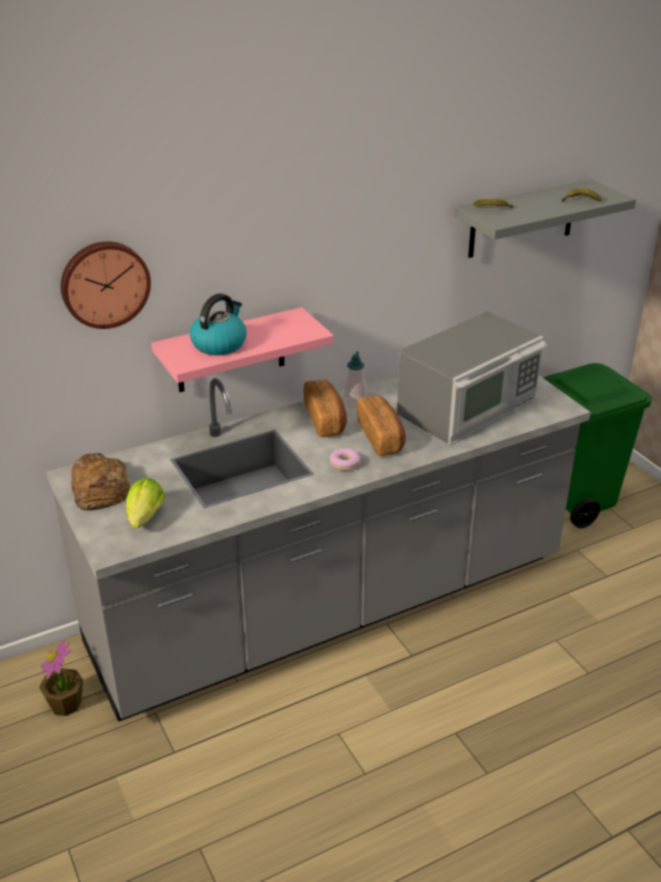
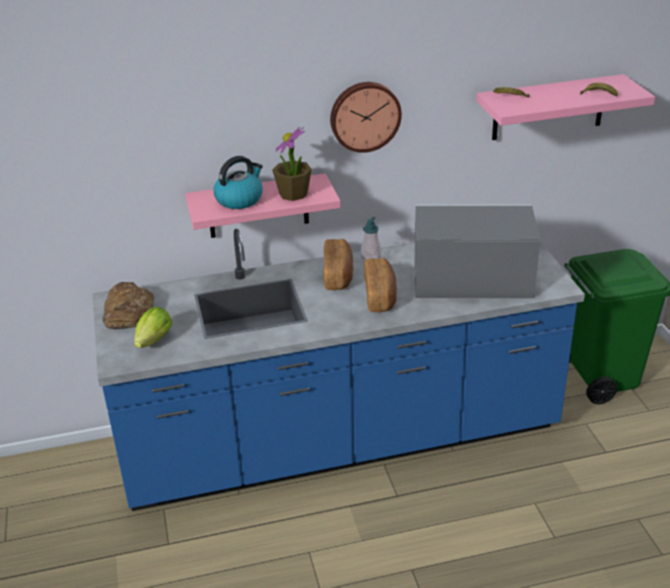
camera: 15 degrees right, 0 degrees up
(66, 704) = (95, 490): potted plant -> potted plant (293, 194)
(104, 283) = (143, 140): wall clock -> wall clock (364, 116)
(330, 605) = (340, 441): grey counter -> blue counter
(345, 463) = (338, 315): donut -> none
(469, 407) = (471, 278): microwave -> microwave turned 150 degrees counterclockwise
(522, 219) = (548, 108): grey shelf -> pink shelf

